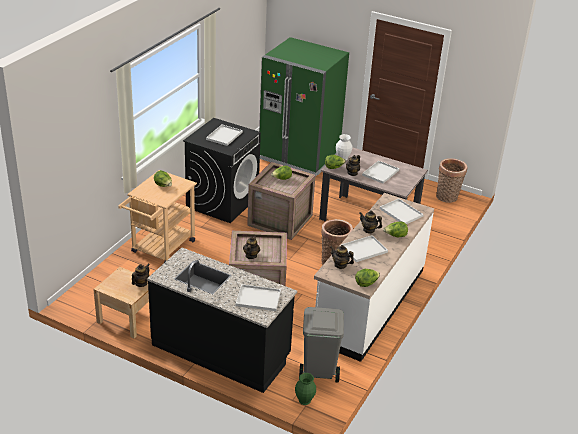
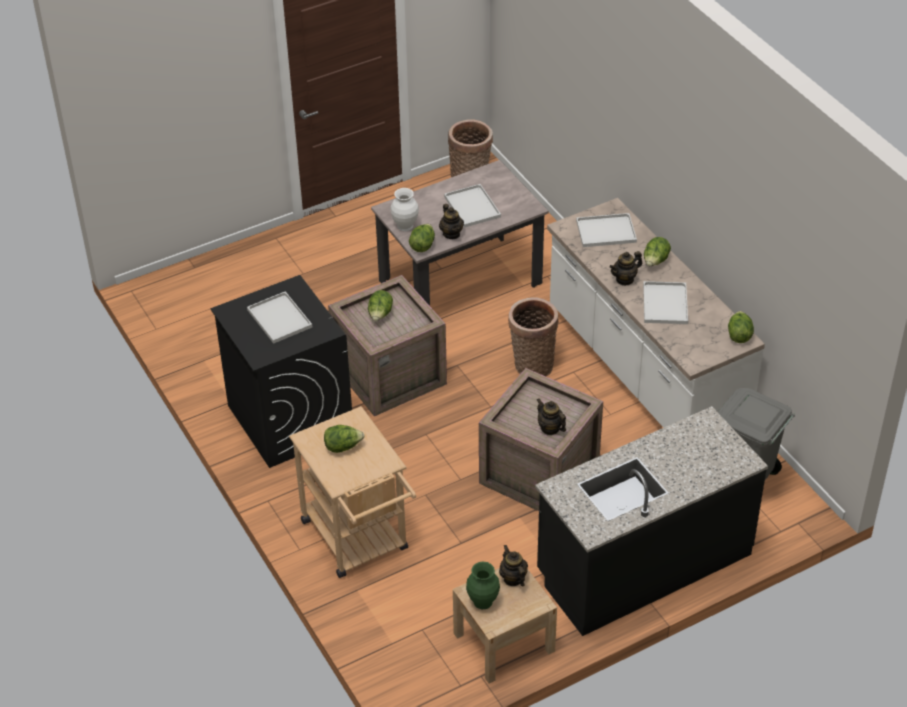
camera: 55 degrees left, 10 degrees up
(259, 298) = (706, 449): white tray -> none
(299, 157) = (238, 279): green fridge -> none
(304, 400) = (787, 519): green vase -> green vase (482, 601)
(340, 265) = (684, 341): teapot -> none

